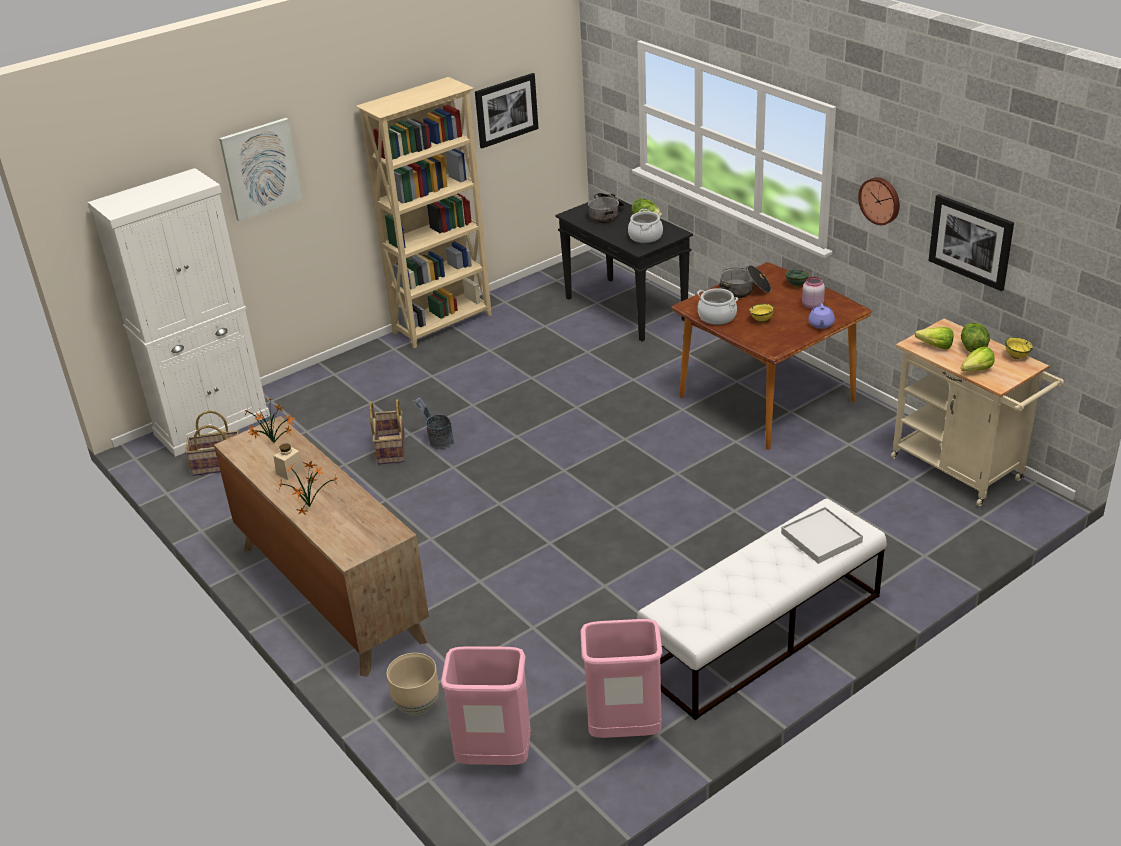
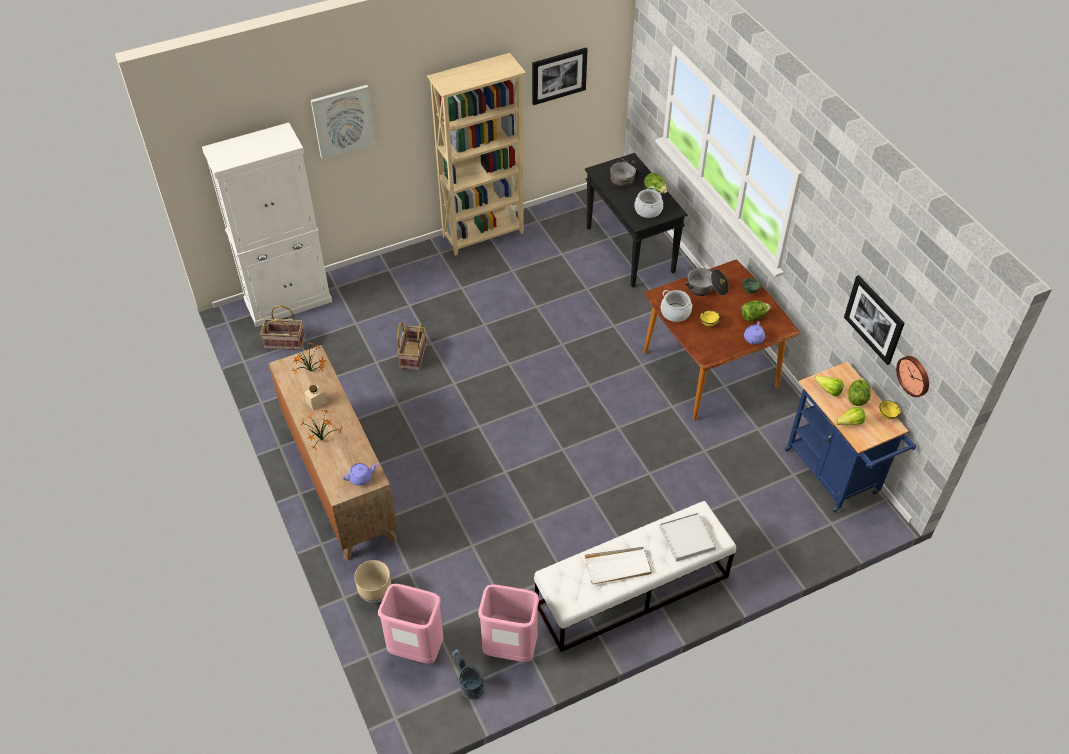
camera: 10 degrees right, 15 degrees up
(375, 535) = (361, 478): none -> purple teapot
(437, 441) = (449, 355): grey bucket -> grey bucket (469, 685)
(745, 583) = (618, 567): none -> white tray
(811, 306) = (753, 317): pink jar -> lettuce
(880, 200) = (820, 256): wall clock -> wall clock (914, 375)
(963, 472) = (835, 476): beige cart -> blue cart

